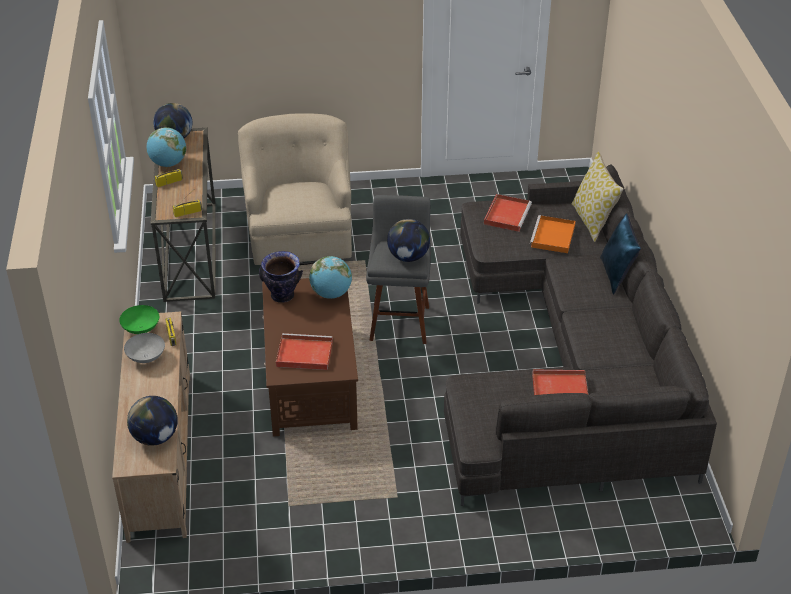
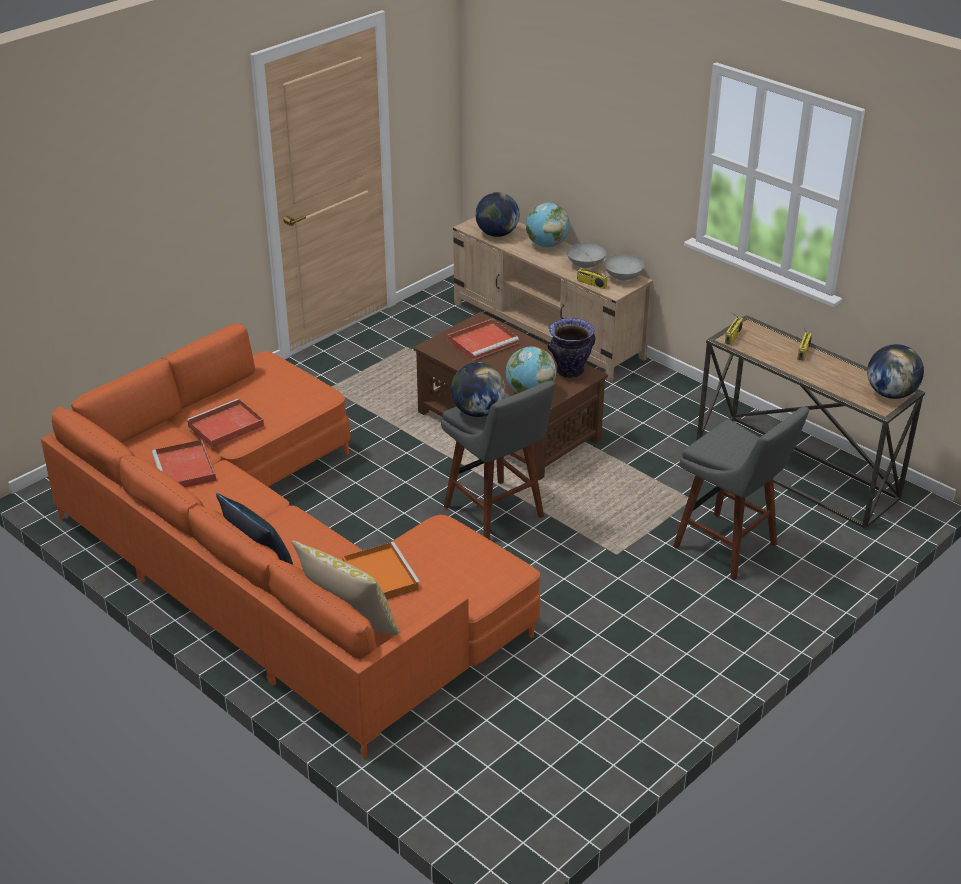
camera: 140 degrees right, 5 degrees down
(141, 329) = (622, 277): green bowl -> grey bowl
(168, 164) = (840, 367): globe -> globe (546, 245)
(300, 232) = (729, 548): beige armchair -> grey stool
(507, 214) = (465, 576): red tray -> red tray (185, 469)
(570, 362) = (276, 563): grey sofa -> orange sofa

